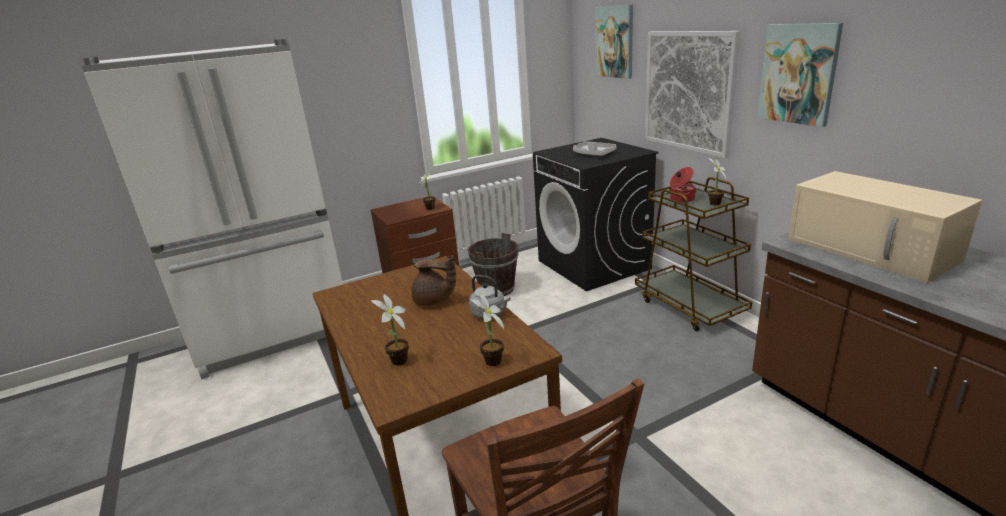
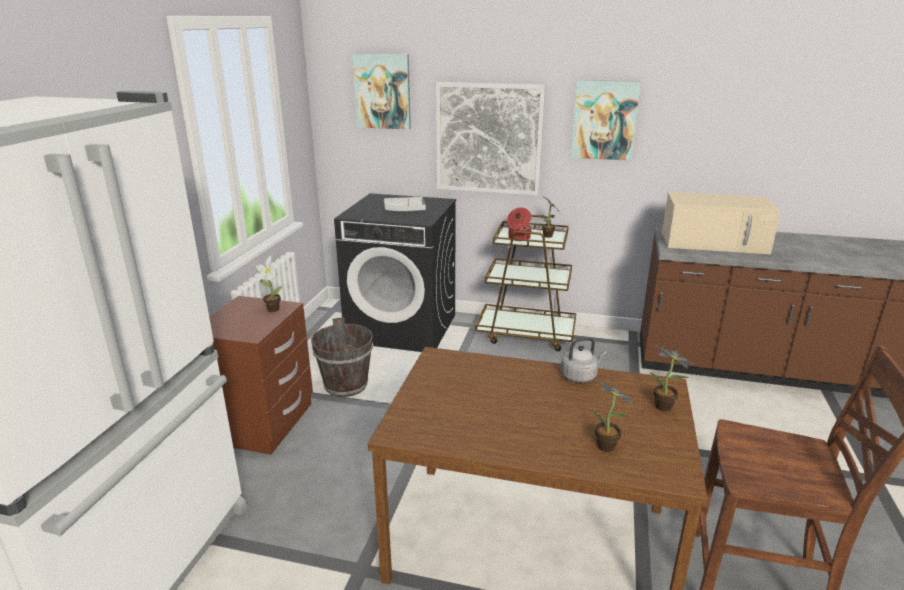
camera: 50 degrees left, 0 degrees up
(434, 301) = (515, 388): brown teapot -> none

